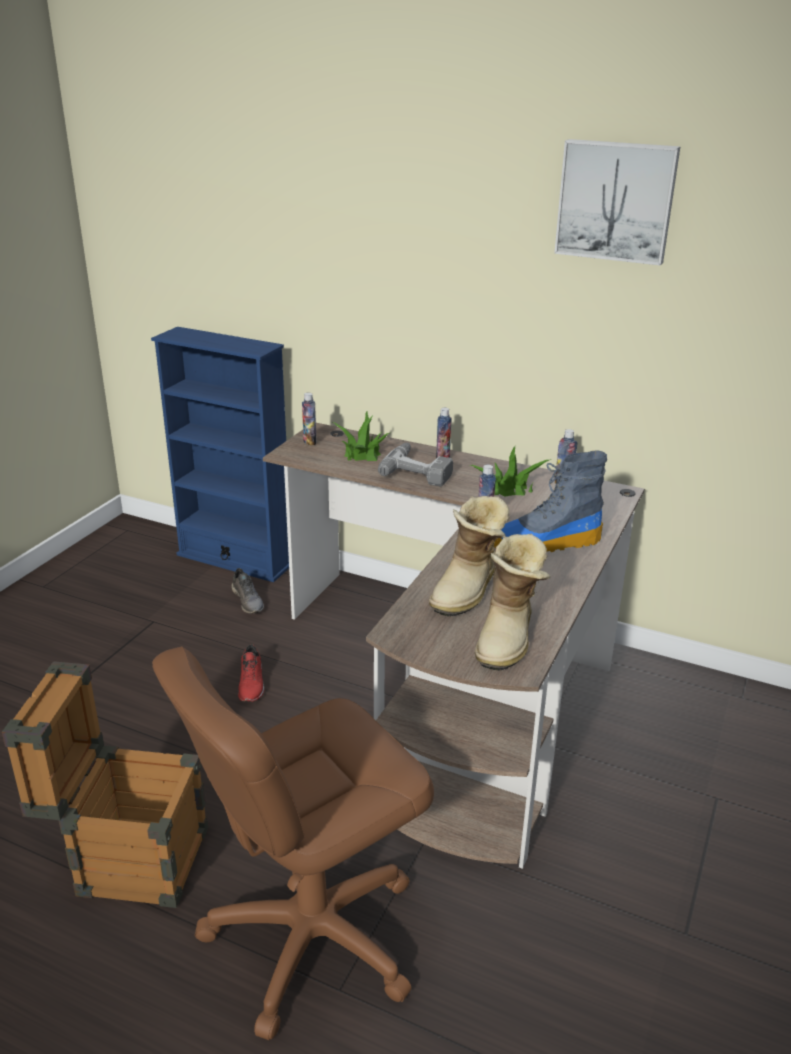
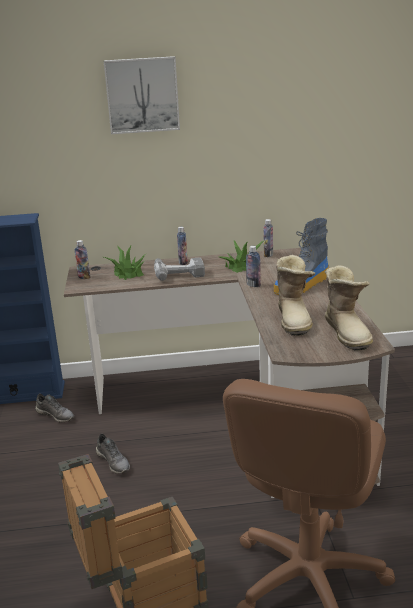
camera: 30 degrees left, 5 degrees down
(252, 684) = (114, 462): red shoe -> grey shoe
(616, 201) = (270, 68): picture -> picture (142, 95)

